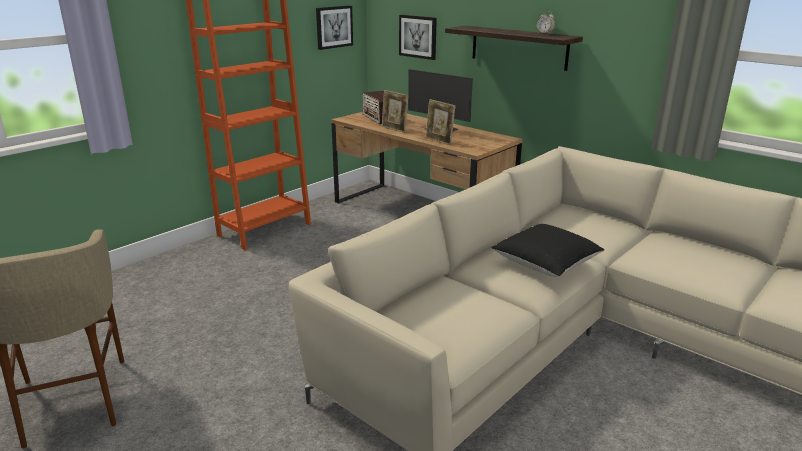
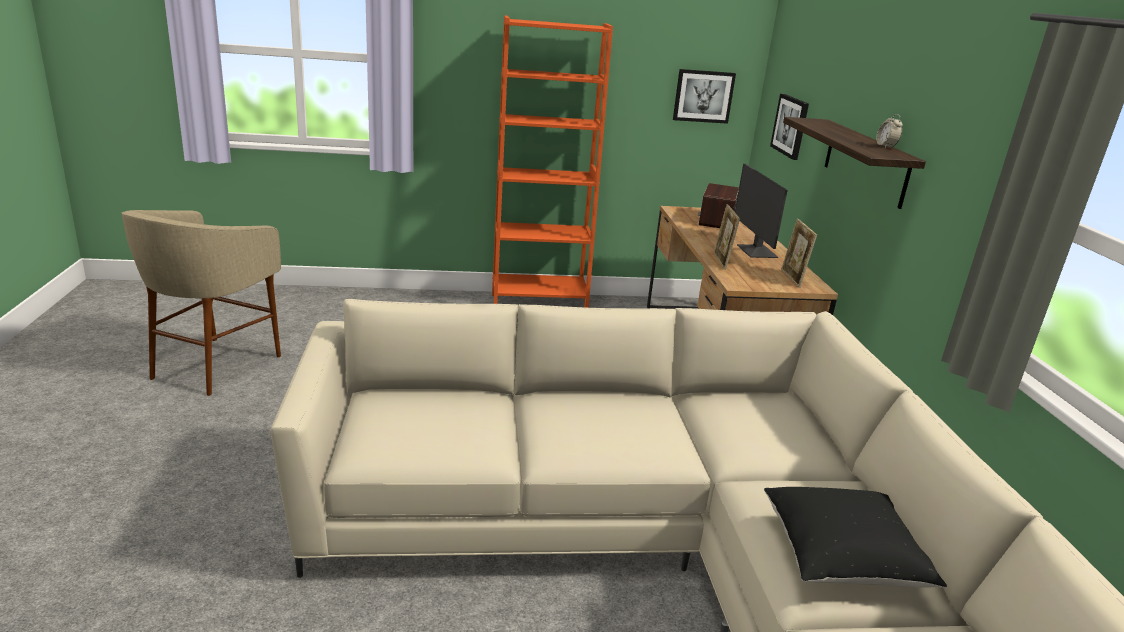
camera: 40 degrees right, 0 degrees up
(394, 129) = (702, 235): picture frame -> picture frame (792, 278)
(545, 264) = (620, 437): black pillow -> black pillow (841, 558)

